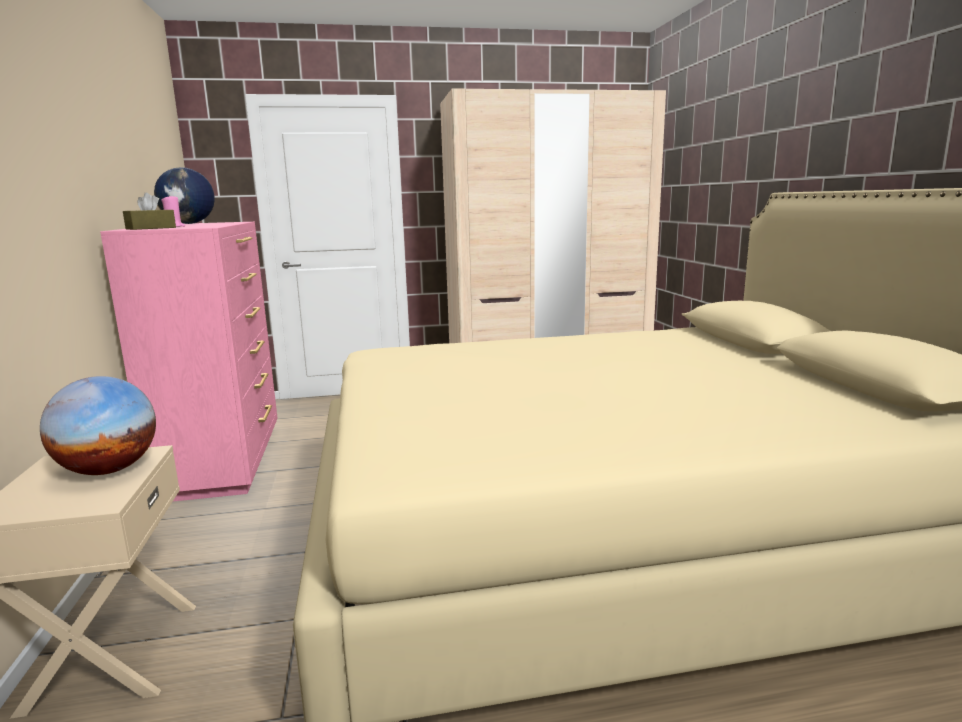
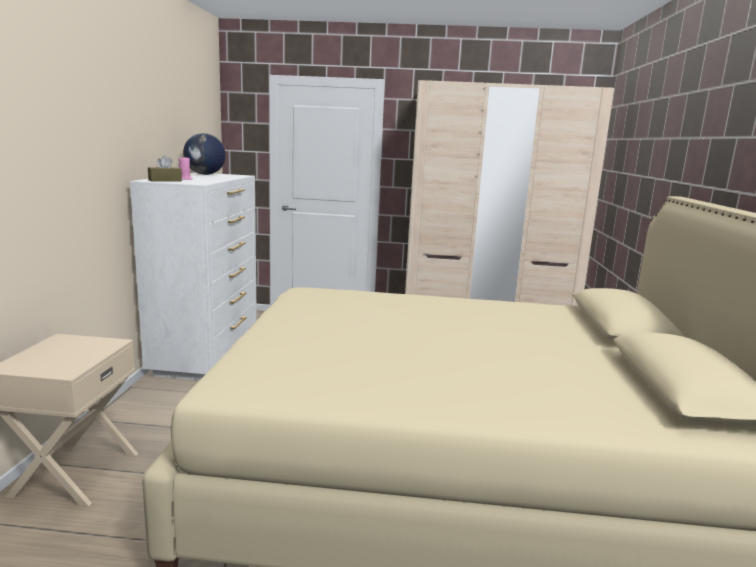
camera: 15 degrees right, 0 degrees up
(108, 470) = (84, 350): globe -> none
(225, 462) = (208, 354): pink dresser -> white dresser

